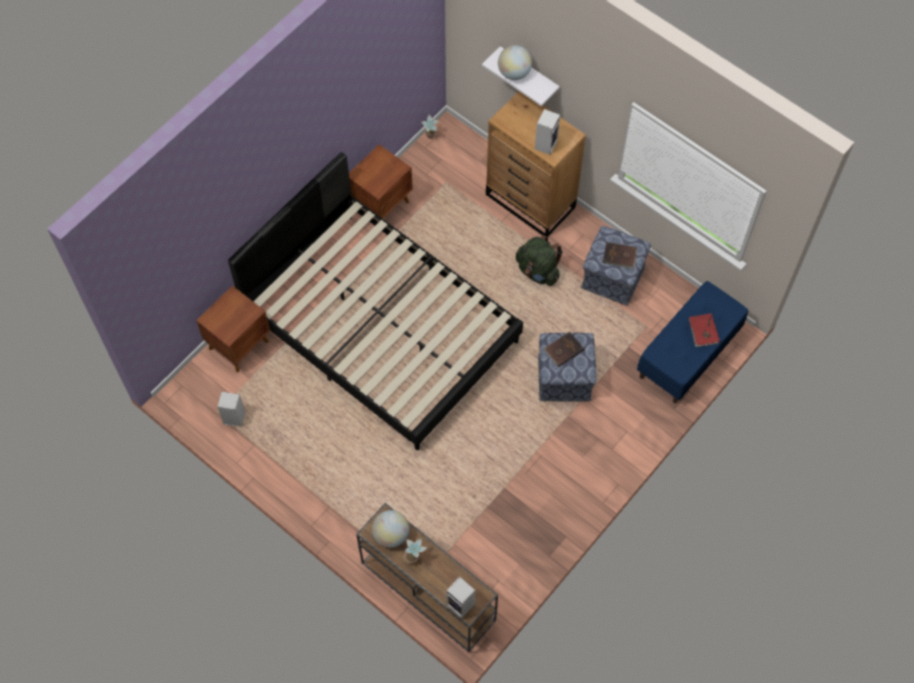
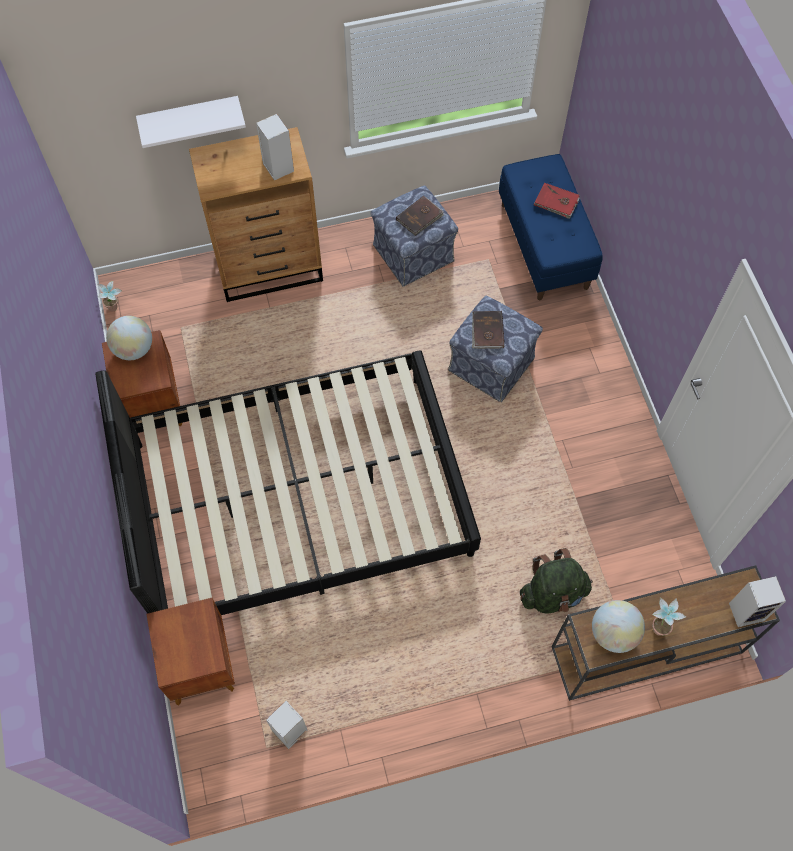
camera: 55 degrees left, 0 degrees up
(514, 73) = (182, 124): globe -> globe (134, 349)
(538, 271) = (353, 311): green backpack -> green backpack (553, 593)

